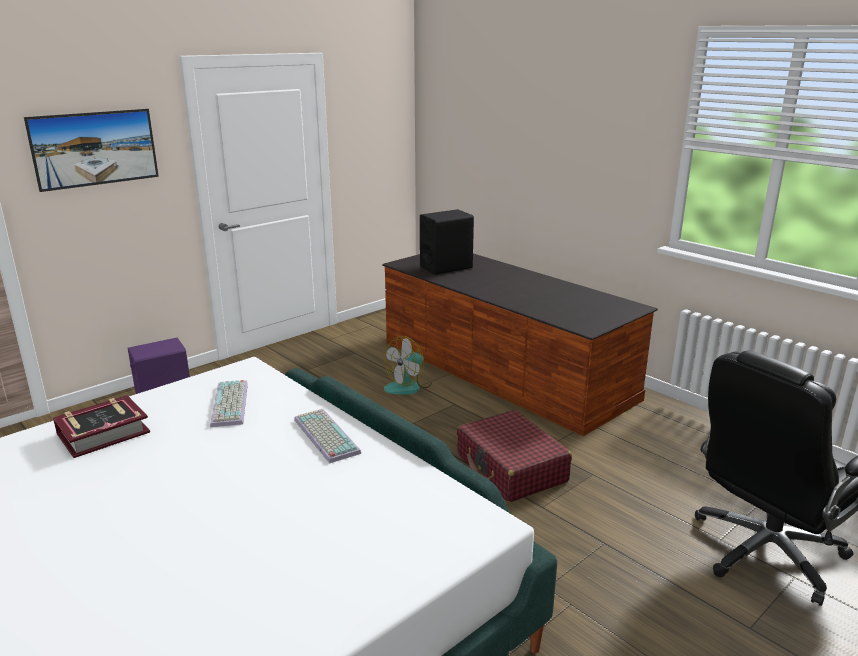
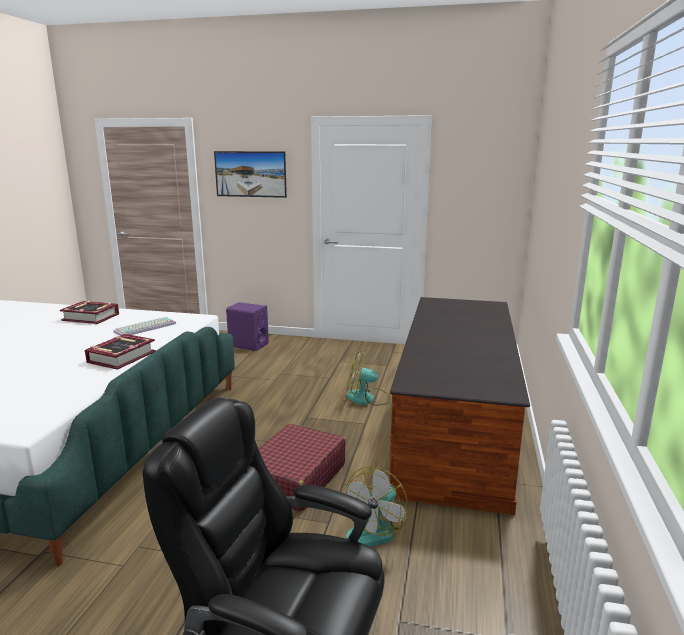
camera: 55 degrees right, 5 degrees down
(324, 436) = (121, 357): keyboard -> book
(446, 267) = (453, 312): black speaker -> none
(617, 456) = (376, 528): none -> fan

